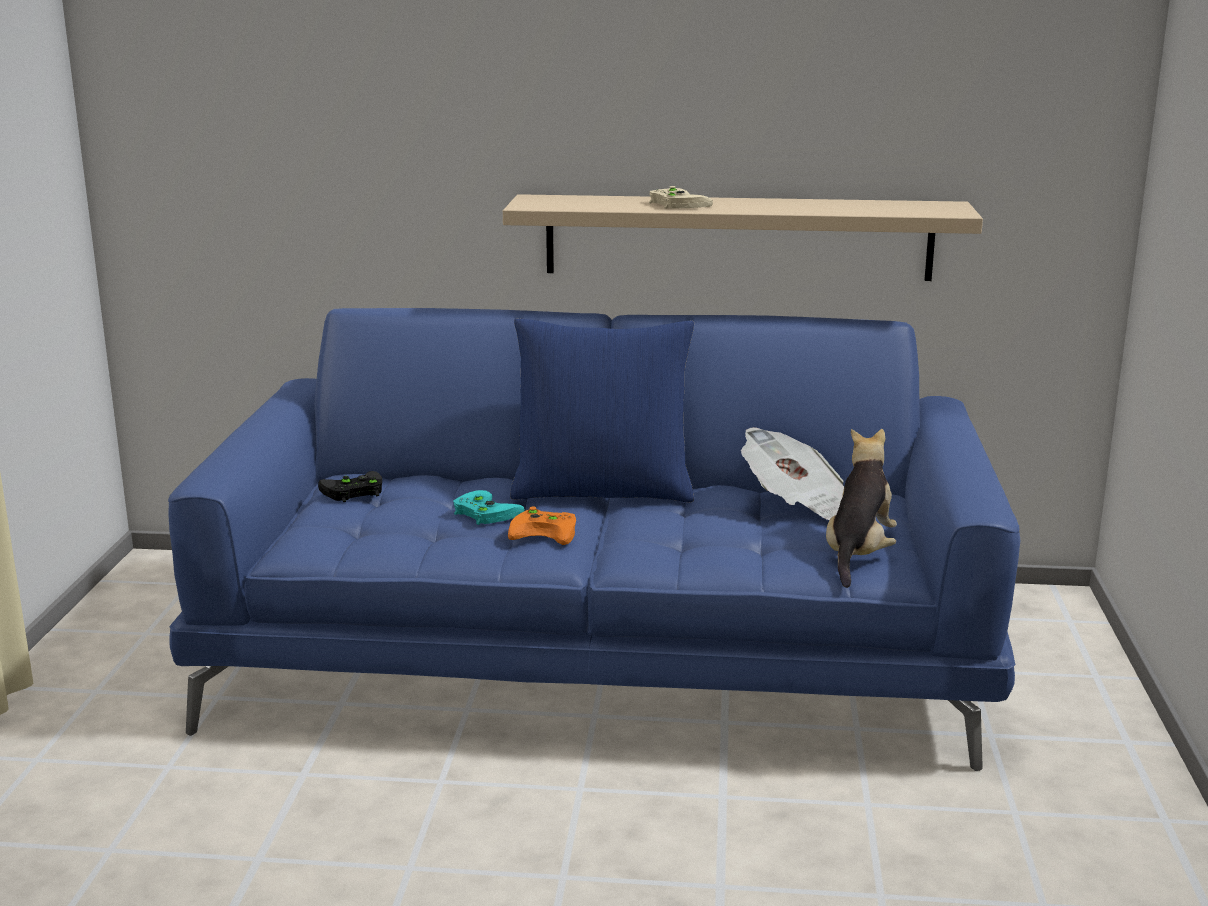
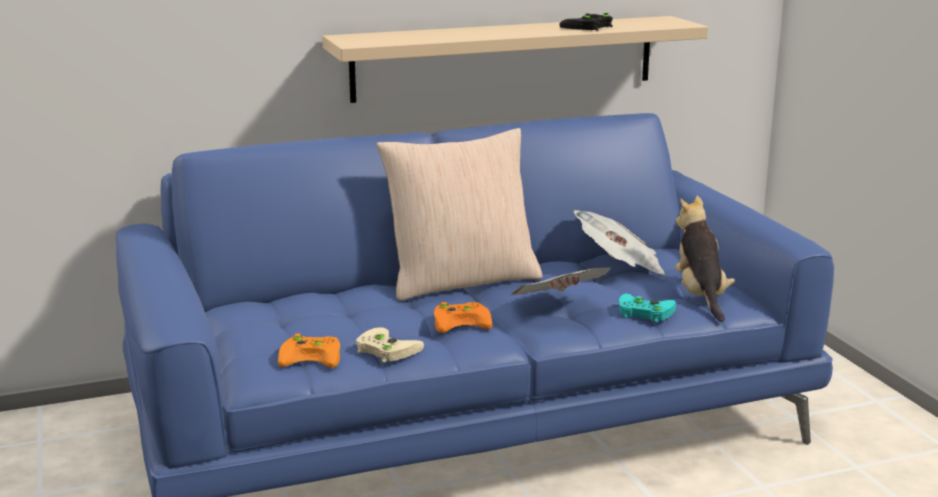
camera: 25 degrees left, 0 degrees up
(351, 492) = (257, 318): black game controller -> black game controller (588, 27)
(362, 538) = (313, 356): none -> orange game controller
(483, 512) = (391, 315): turquoise game controller -> turquoise game controller (643, 312)
(603, 490) = (461, 281): blue pillow -> beige pillow
(666, 536) = (558, 307): none -> newspaper
(675, 204) = (470, 33): beige game controller -> beige game controller (384, 349)

